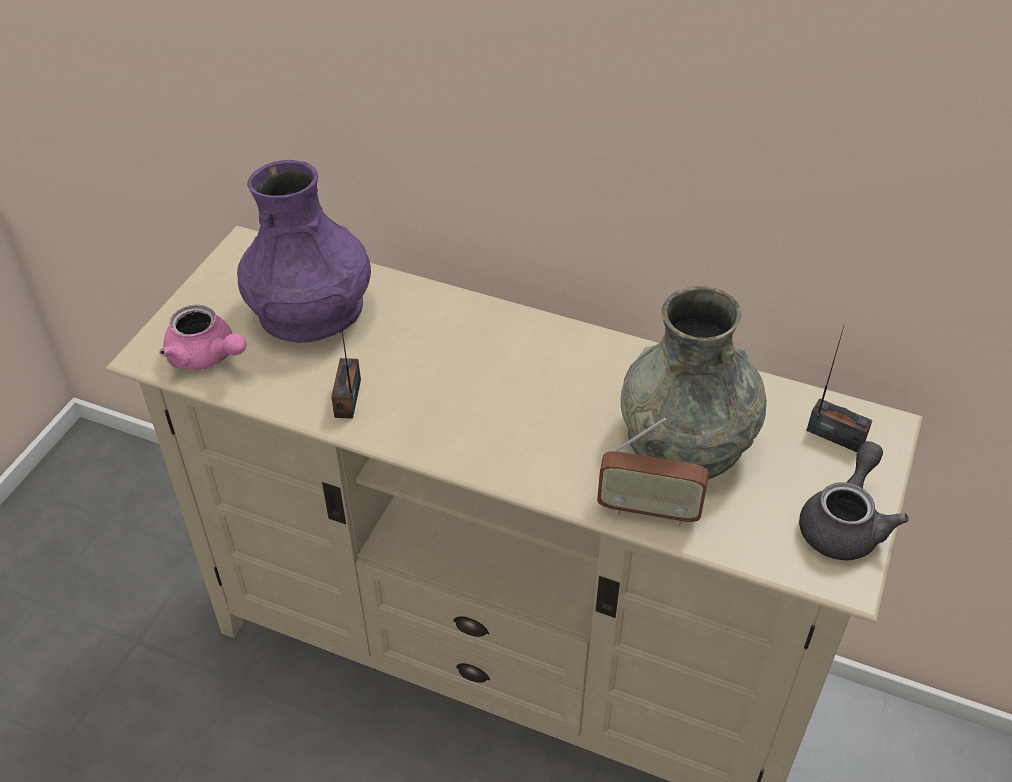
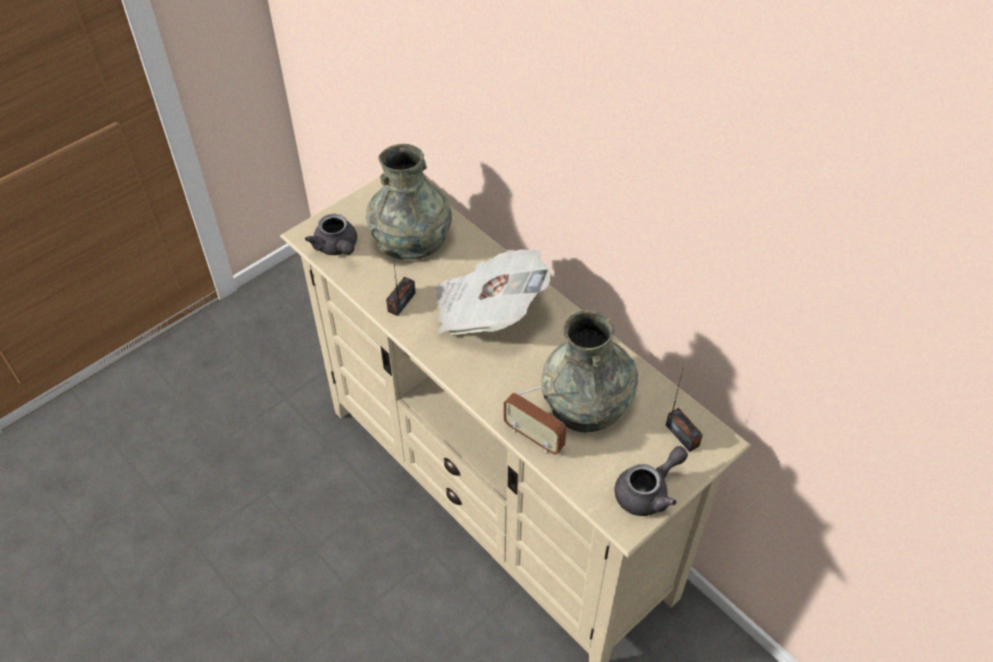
camera: 25 degrees right, 5 degrees up
(207, 357) = (337, 248): pink teapot -> grey teapot
(311, 310) = (411, 238): purple vase -> grey vase
(479, 370) = (487, 311): none -> newspaper

